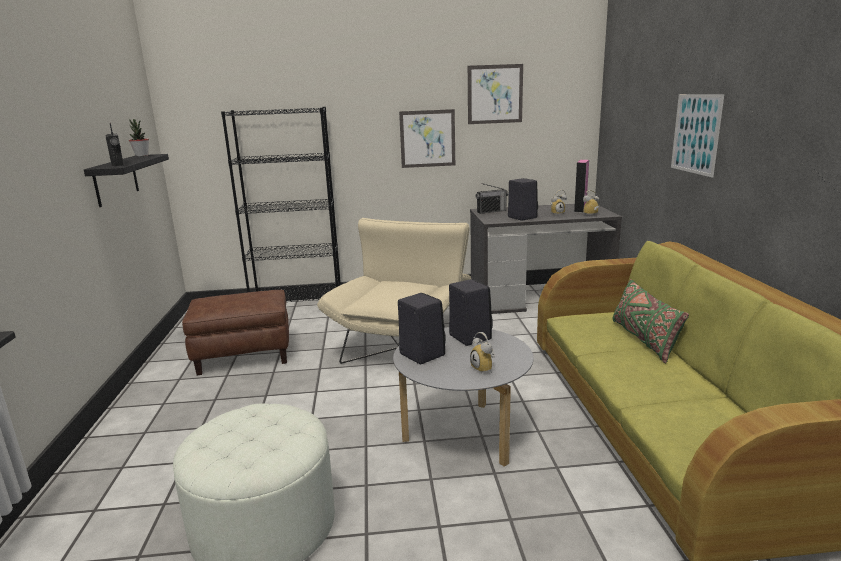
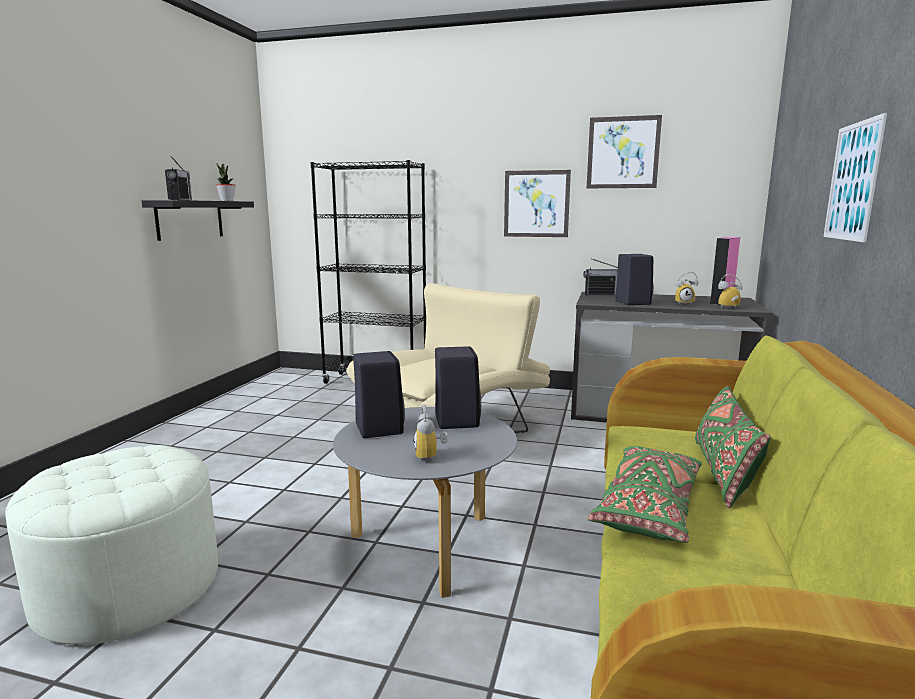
camera: 20 degrees right, 5 degrees down
(244, 355) = (284, 416): brown ottoman -> none
(623, 373) = (649, 507): none -> green pillow

